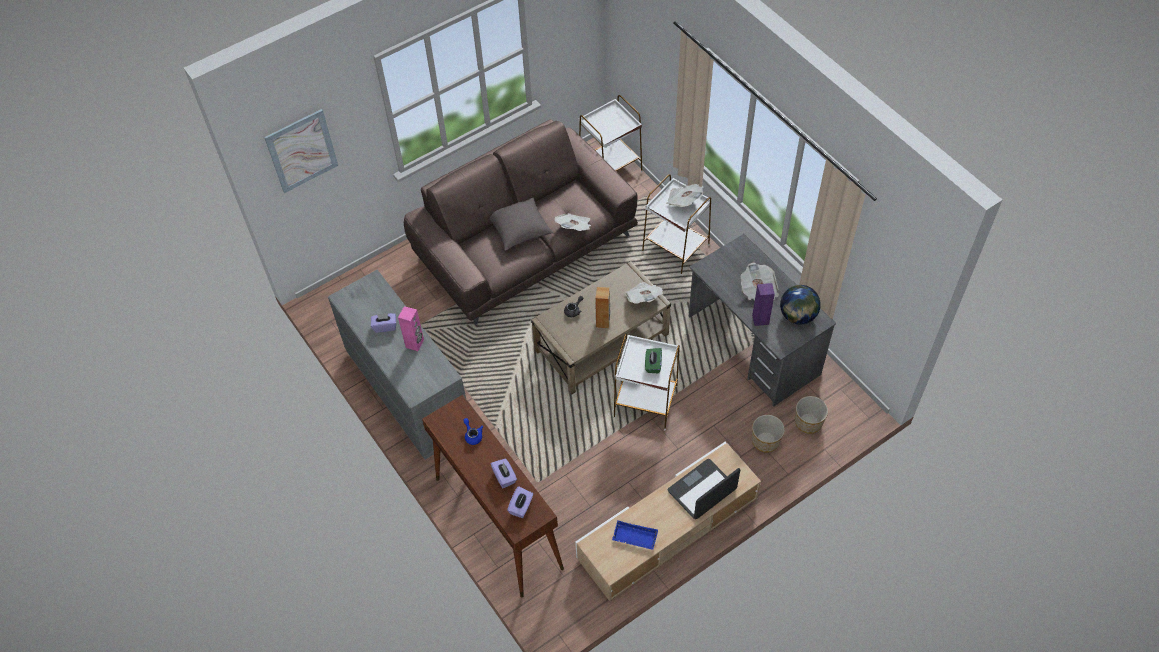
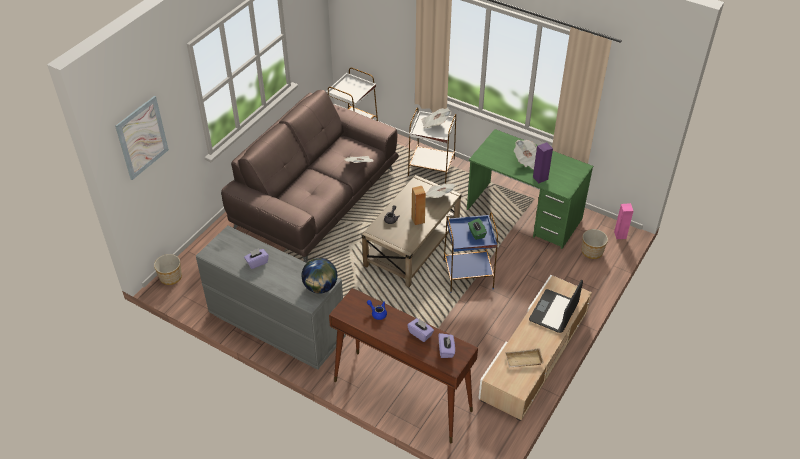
camera: 25 degrees left, 10 degrees down
(415, 343) = (289, 267): pink speaker -> pink speaker (620, 235)
(520, 230) = (318, 178): grey pillow -> none
(634, 538) = (523, 361): blue tray -> beige tray
(646, 402) = (468, 275): white side table -> blue side table
(753, 345) = (524, 214): grey desk -> green desk
(766, 441) = (570, 273): planter -> planter (171, 277)
(797, 316) = (564, 168): globe -> globe (320, 287)

